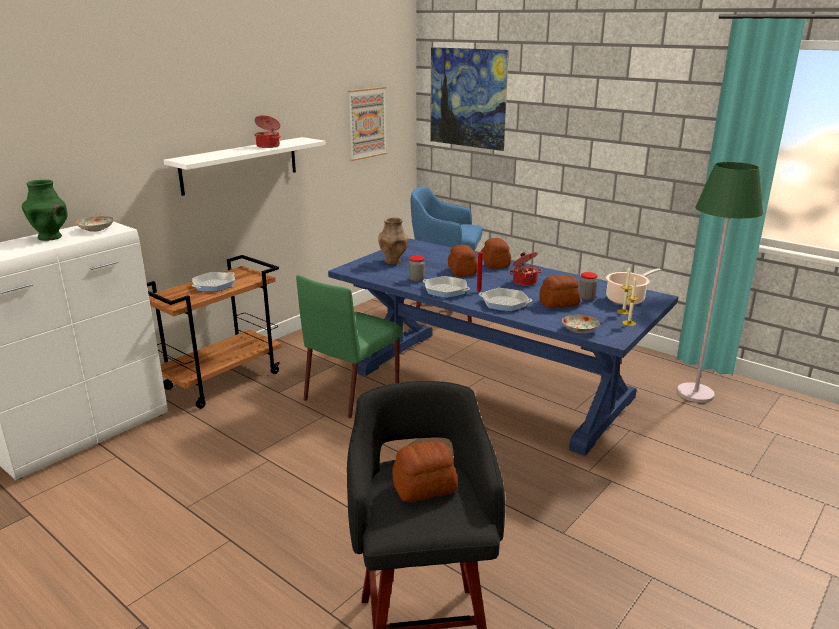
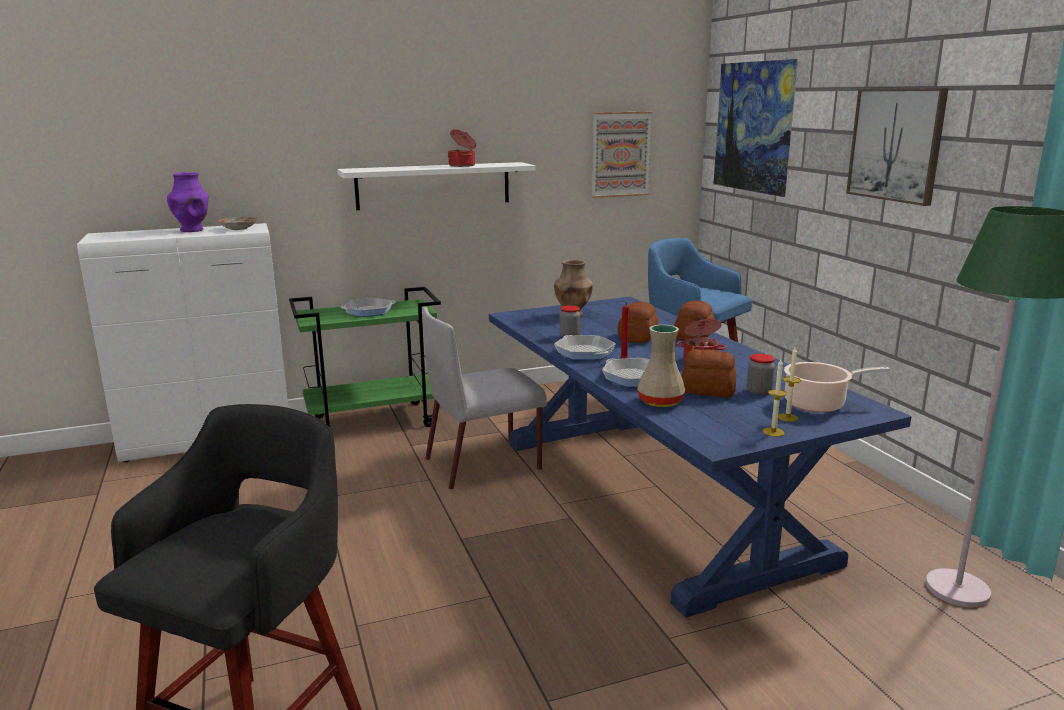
camera: 30 degrees right, 5 degrees down
(51, 237) = (192, 230): green vase -> purple vase
(223, 380) = (374, 421): brown cart -> green cart
(353, 392) = (485, 463): green chair -> grey chair
(423, 487) = (228, 537): bread -> none
(544, 317) = (661, 402): none -> beige vase
(579, 330) = (686, 425): plate -> none
(599, 115) = (896, 144): none -> picture

